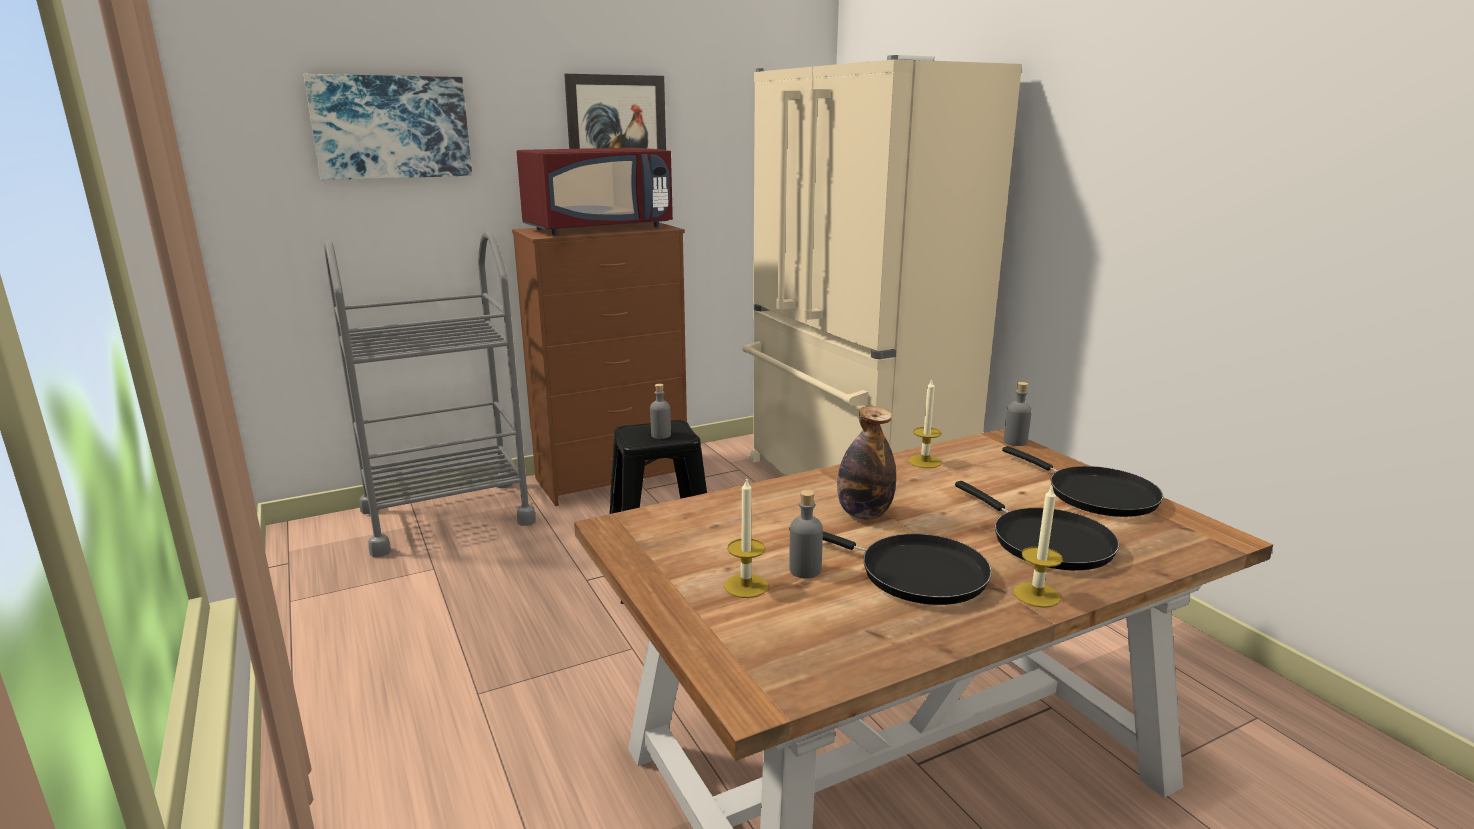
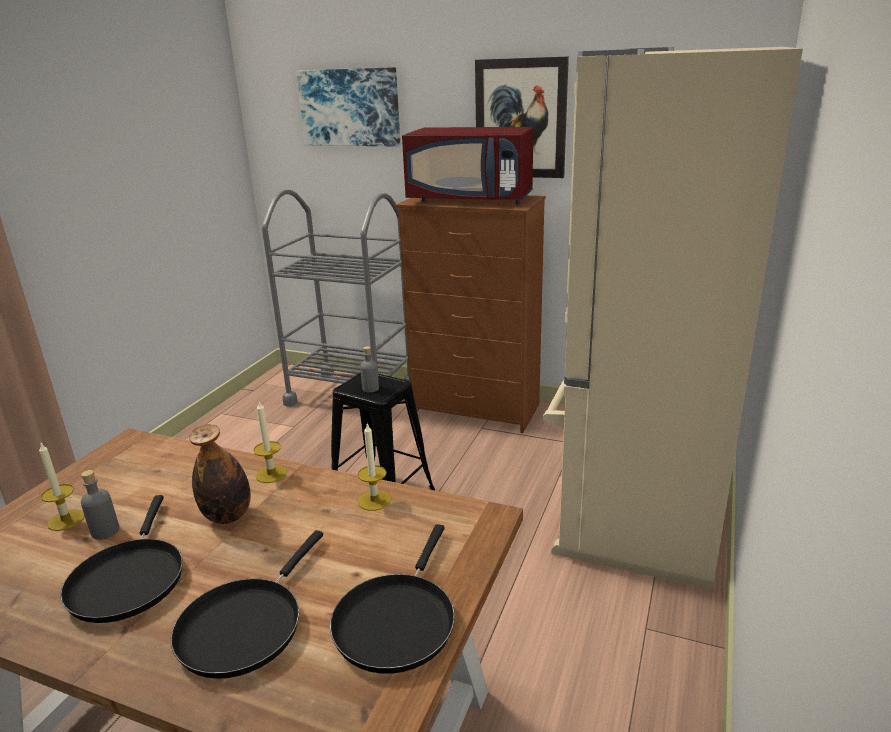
camera: 50 degrees right, 5 degrees up
(1015, 441) = (491, 527): grey bottle -> none
(1036, 595) = (124, 655): candle -> candle (271, 474)

